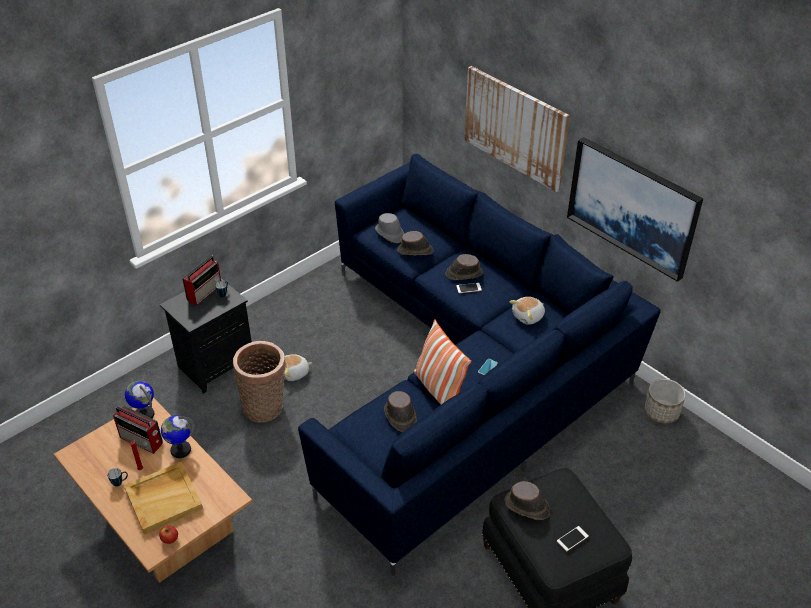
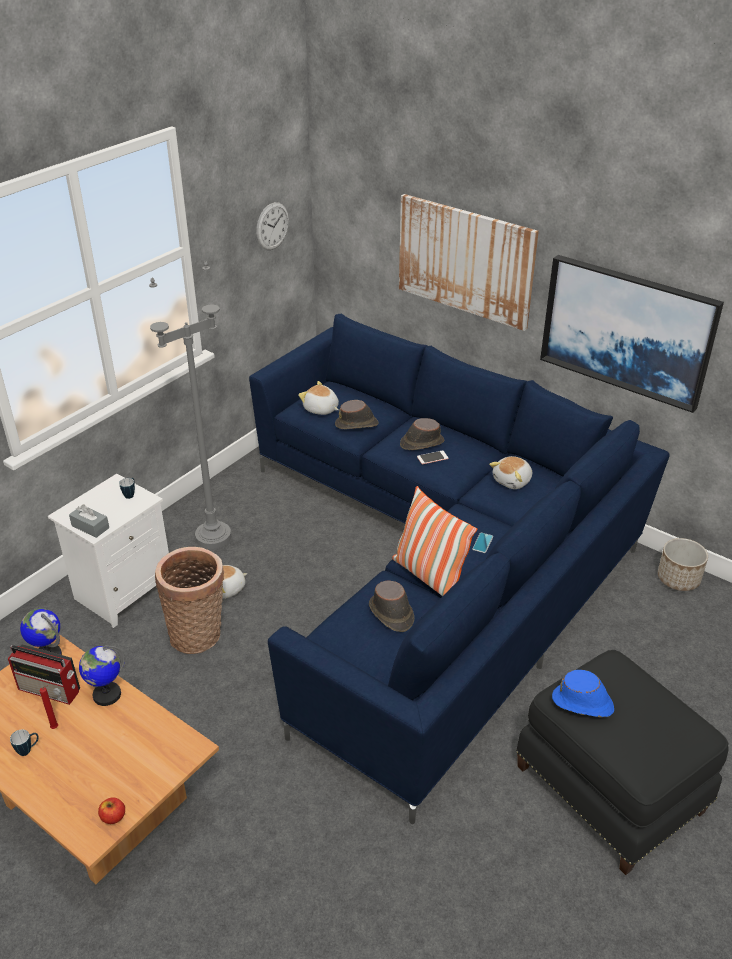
camera: 10 degrees left, 5 degrees down
(164, 498) = (95, 762): beige tray -> none
(189, 317) = (90, 527): none -> grey tissue box
(205, 292) = (105, 495): radio -> none
(216, 364) = (124, 590): black nightstand -> white nightstand
(292, 328) = (213, 537): none -> grey floor lamp
(364, 79) = (272, 226): none -> wall clock
(389, 234) = (321, 409): grey hat -> plush toy
(527, 507) = (583, 703): brown hat -> blue hat
(572, 539) = (652, 735): phone -> none

